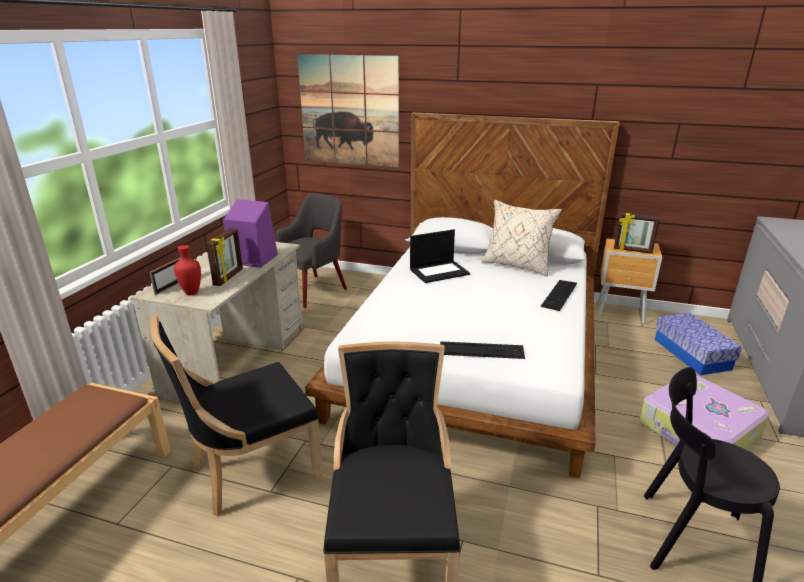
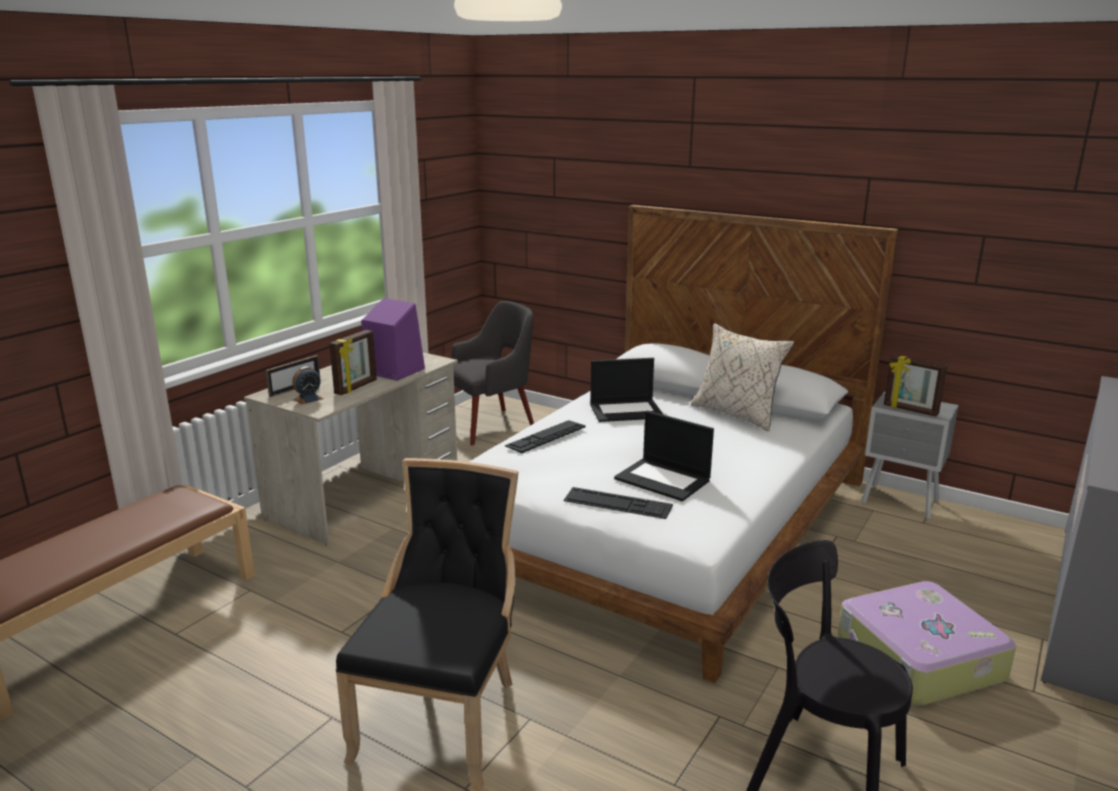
camera: 15 degrees right, 5 degrees down
(192, 292) = (308, 399): red vase -> alarm clock
(251, 472) = (329, 610): black chair -> none
(349, 111) = (558, 200): picture -> none
(502, 325) = (663, 479): none -> laptop
(559, 294) = (767, 454): keyboard -> keyboard (546, 436)
(621, 314) = (901, 503): brown nightstand -> grey nightstand
(692, 354) = (976, 567): storage box -> none

